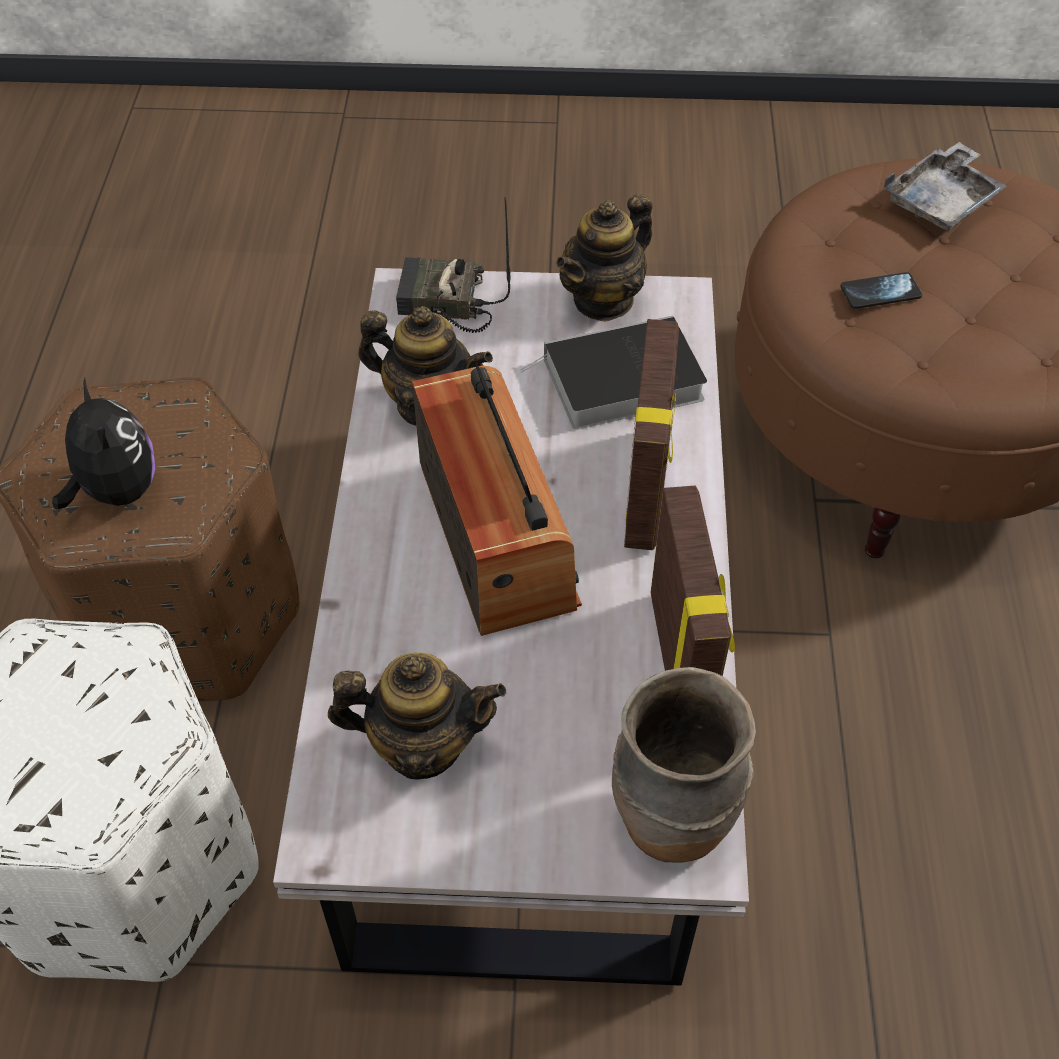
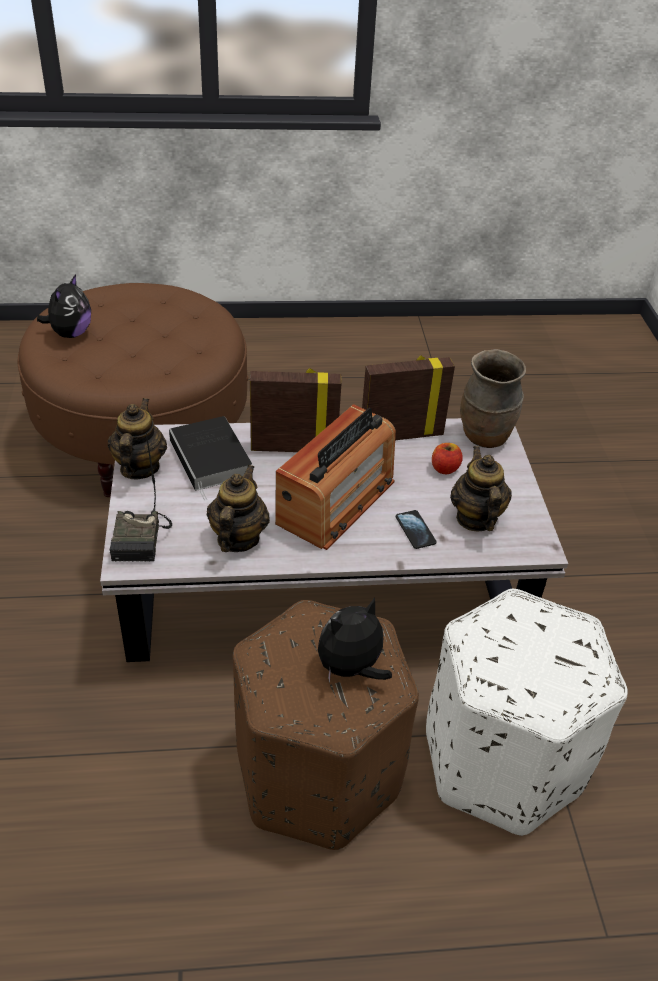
camera: 100 degrees left, 10 degrees down
(496, 535) = (336, 501): radio -> radio turned 150 degrees clockwise
(571, 721) = (444, 468): none -> apple
(603, 299) = (139, 468): teapot -> teapot turned 120 degrees counterclockwise
(880, 292) = (148, 358): phone -> phone (415, 530)
(942, 201) = (70, 333): grey tray -> plush toy

